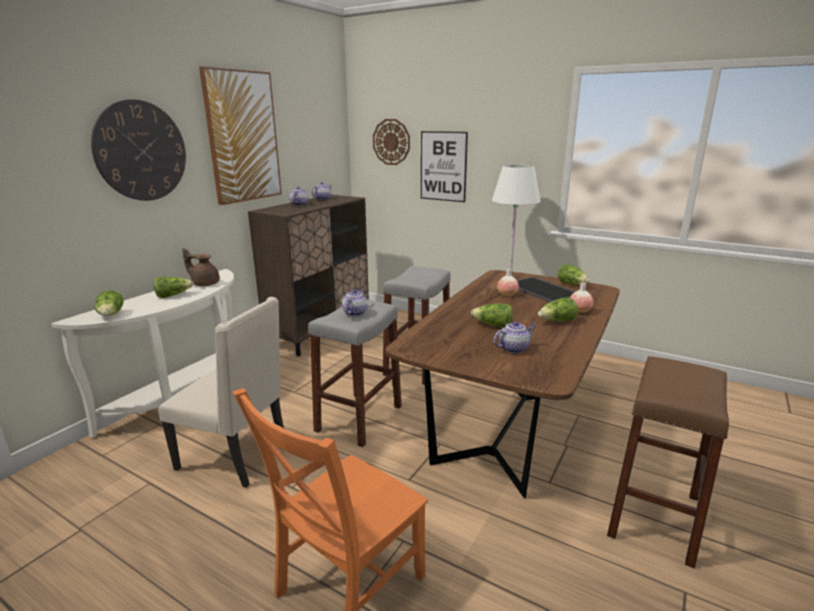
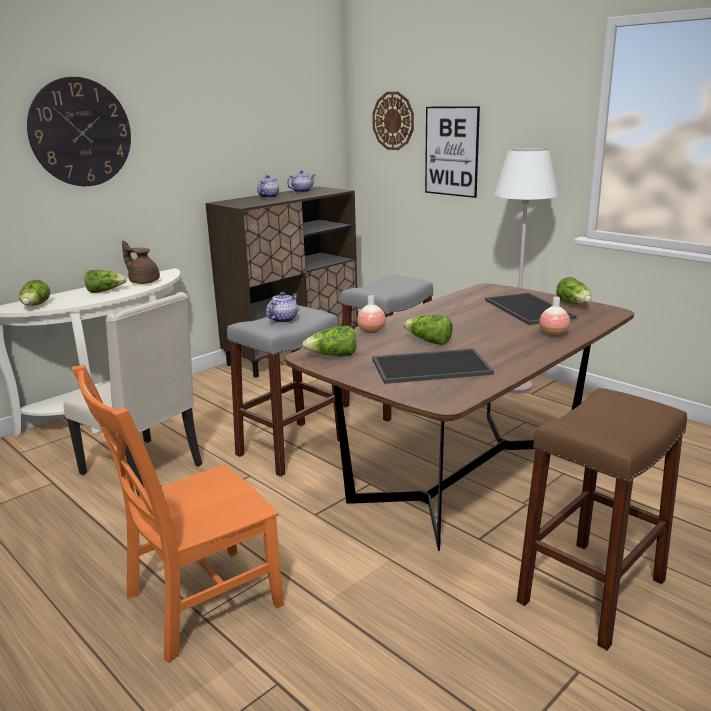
camera: 15 degrees right, 0 degrees up
(243, 137) = (202, 116): picture -> none
(507, 295) = (477, 311): vase -> vase (371, 331)
(514, 348) = (431, 366): teapot -> tray
(557, 321) = (512, 342): lettuce -> lettuce (333, 356)

